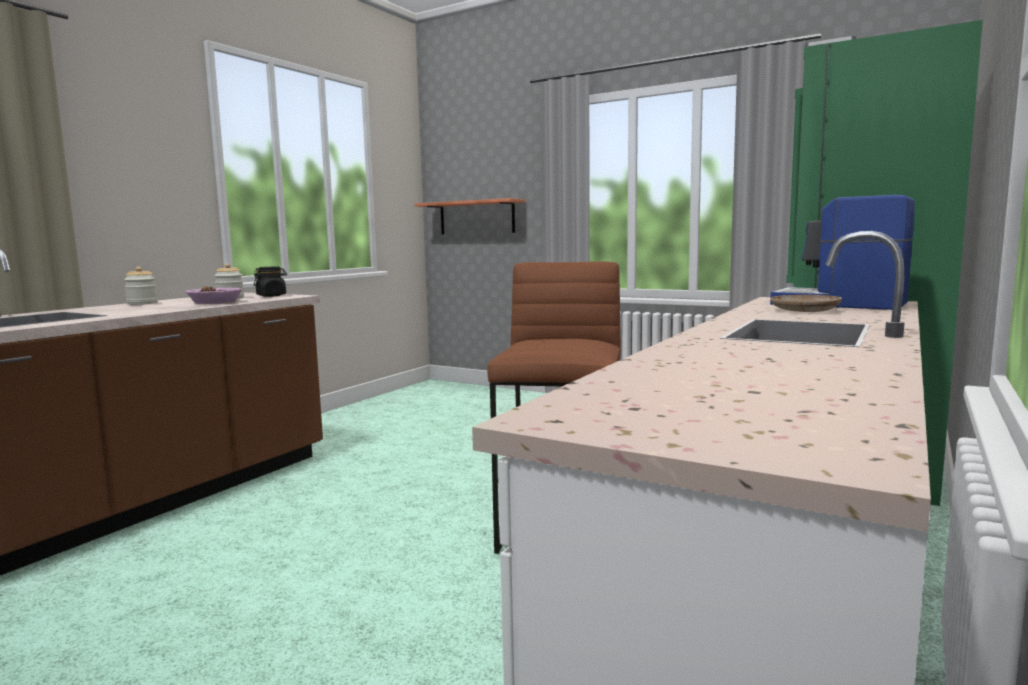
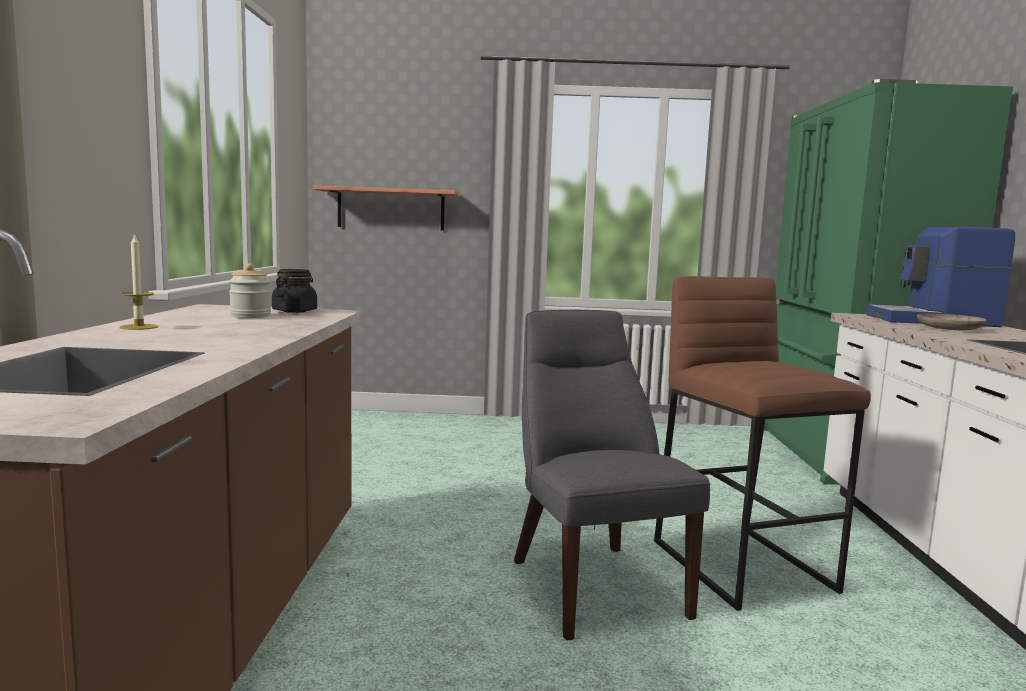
camera: 30 degrees left, 0 degrees up
(142, 303) = (139, 327): jar -> candle
(215, 302) = (268, 324): bowl -> none
(421, 515) = (592, 583): none -> grey chair

